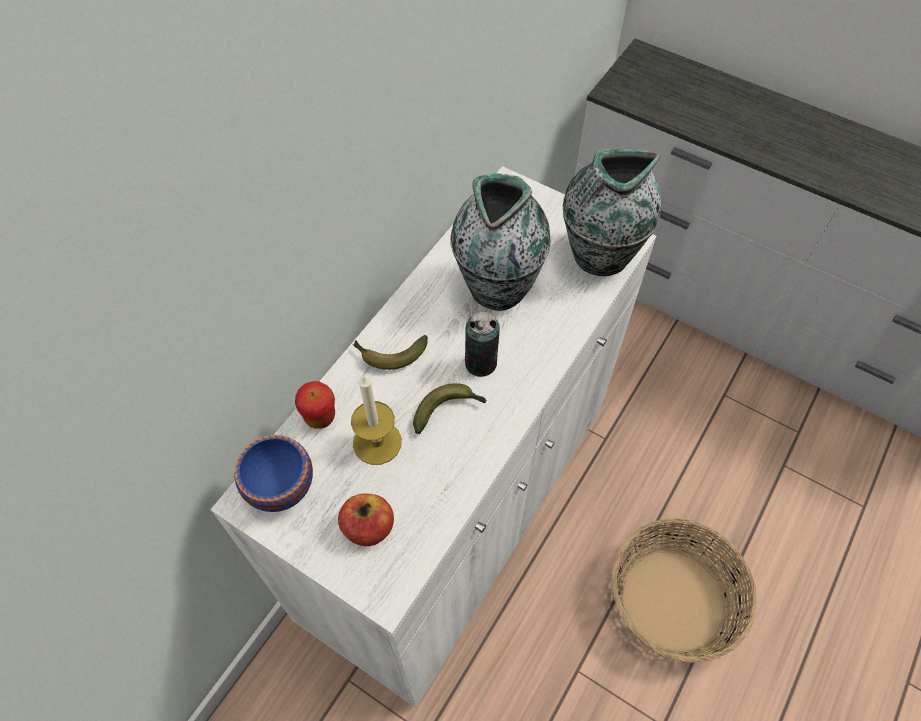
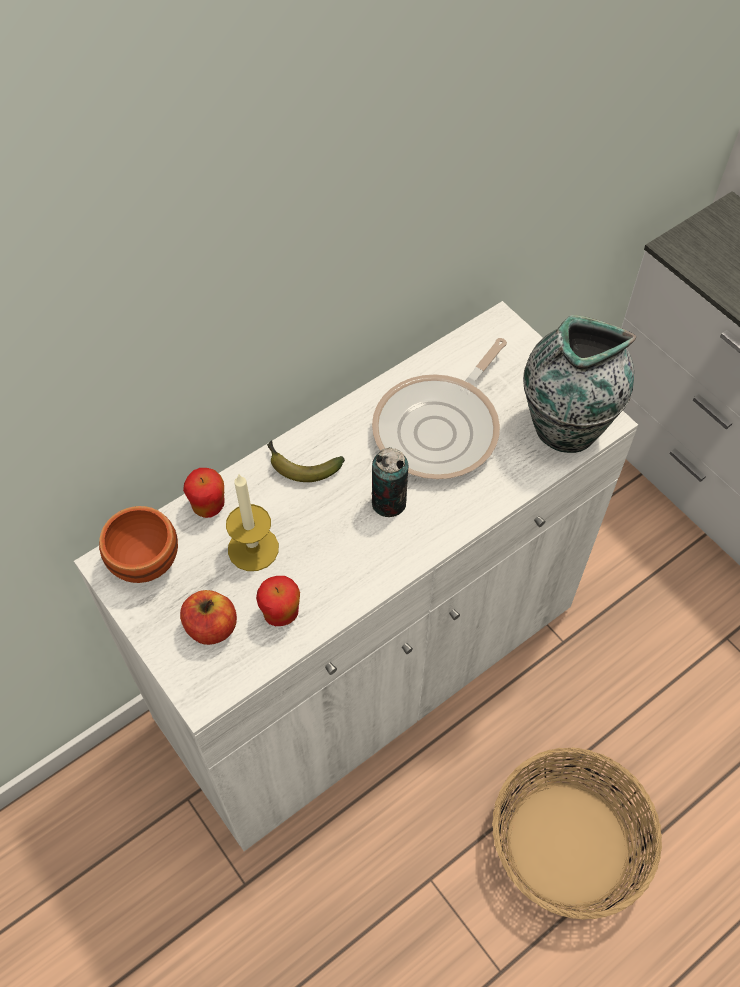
camera: 20 degrees right, 0 degrees up
(280, 485) = (146, 560): blue bowl -> brown bowl
(427, 493) = (281, 613): none -> apple
(448, 410) = (336, 539): banana -> none
(498, 286) = (441, 428): vase -> frying pan

